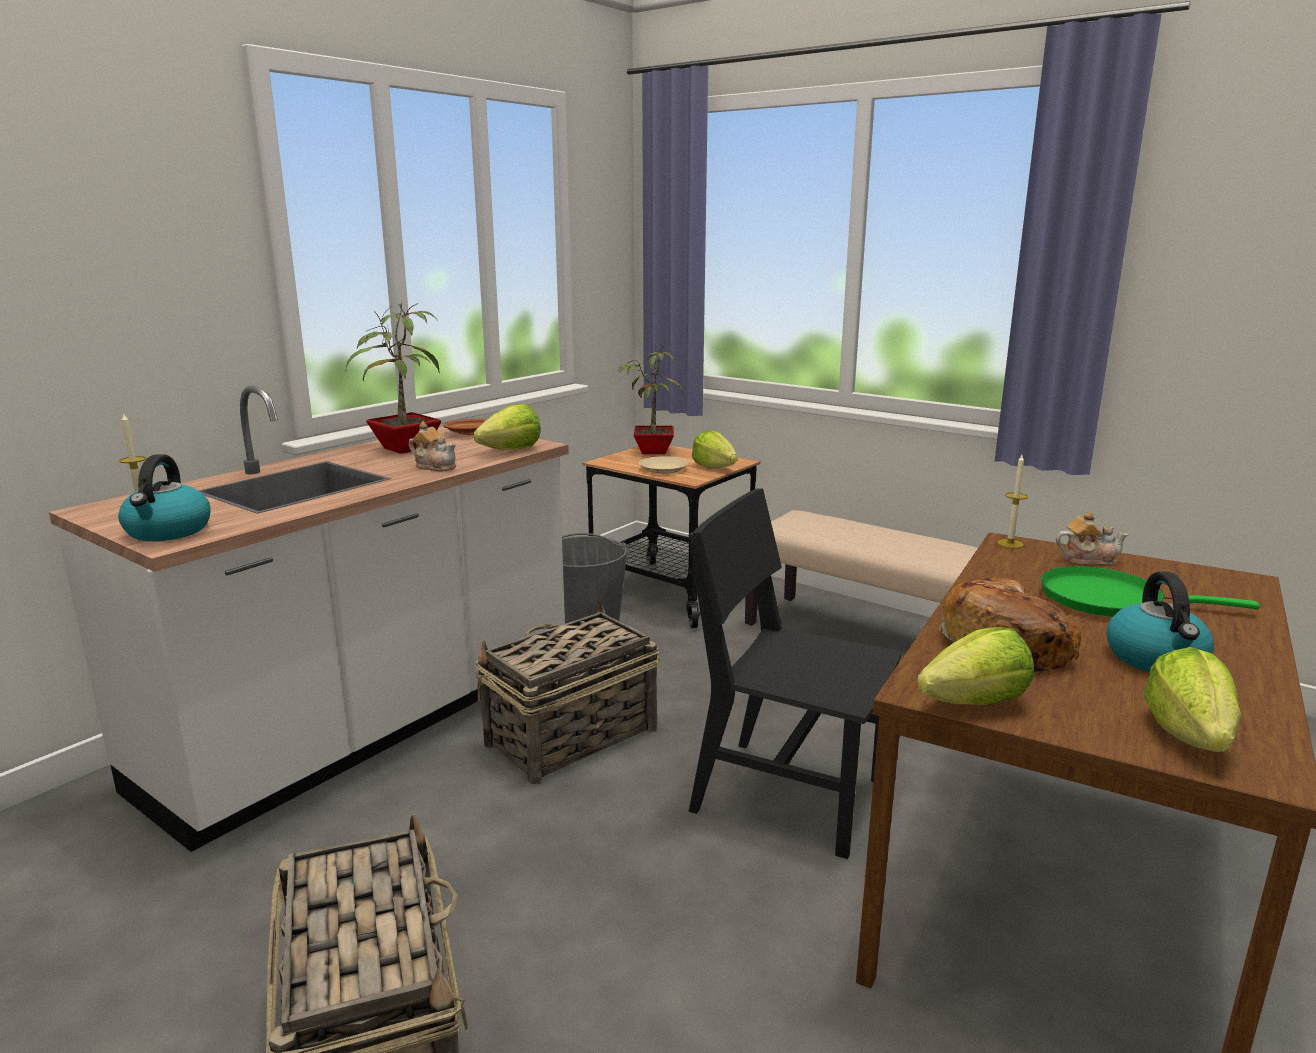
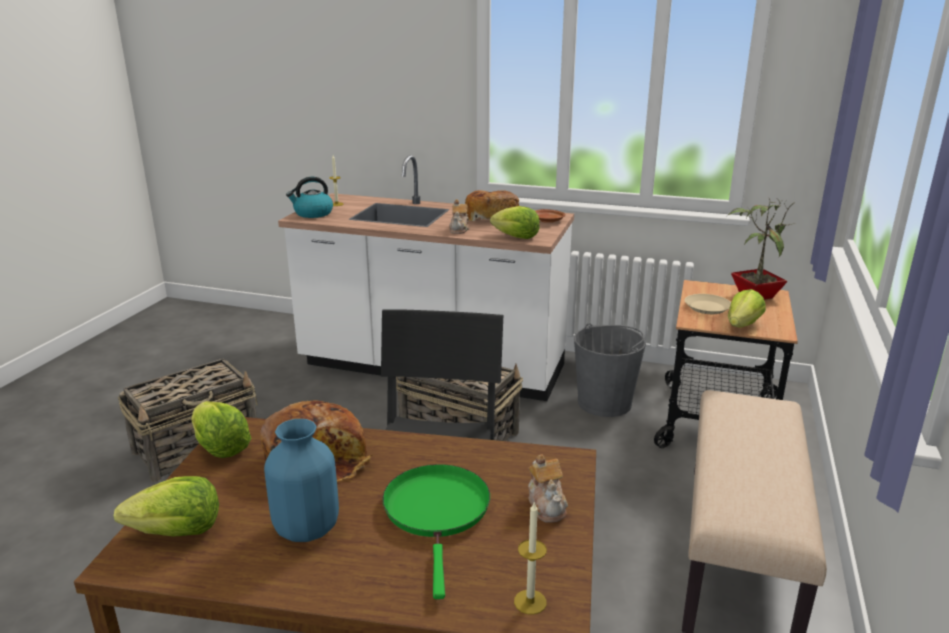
camera: 70 degrees right, 5 degrees up
(403, 449) = (490, 216): potted plant -> bread
(1010, 544) = (565, 460): candle -> candle (530, 602)
(1156, 659) = (307, 528): kettle -> blue vase

